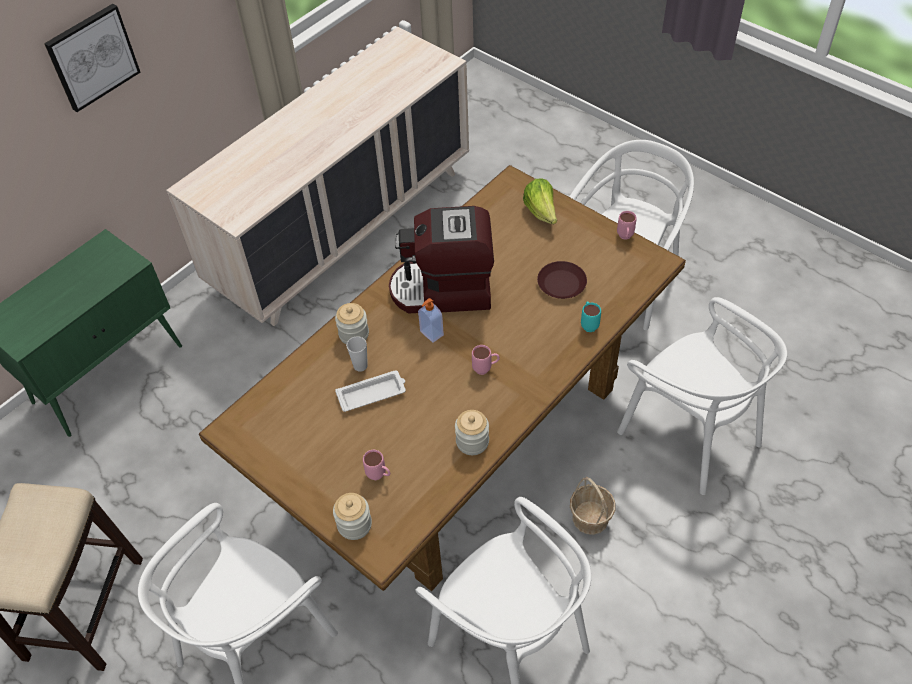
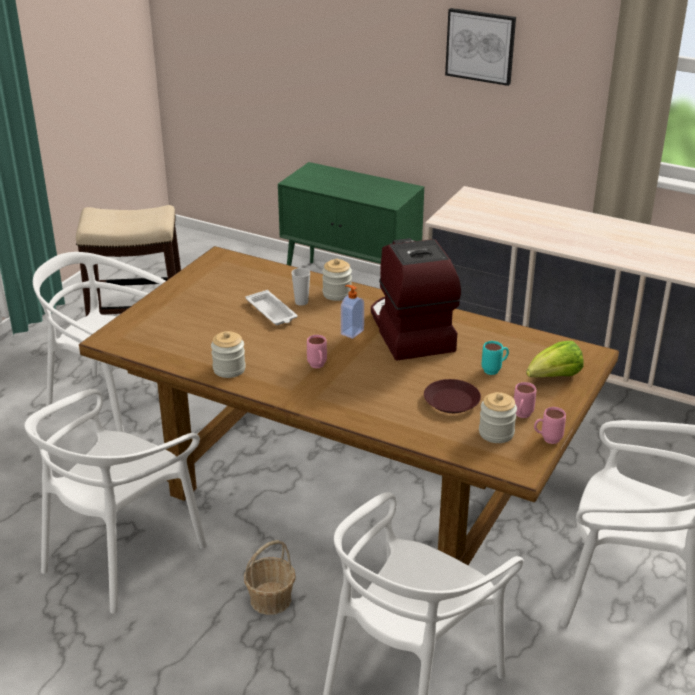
camera: 75 degrees right, 20 degrees down
(354, 524) = (134, 323): jar -> jar (496, 433)
(379, 476) = (184, 327): pink mug -> pink mug (521, 416)
(588, 324) = (400, 424): turquoise mug -> turquoise mug (494, 370)

